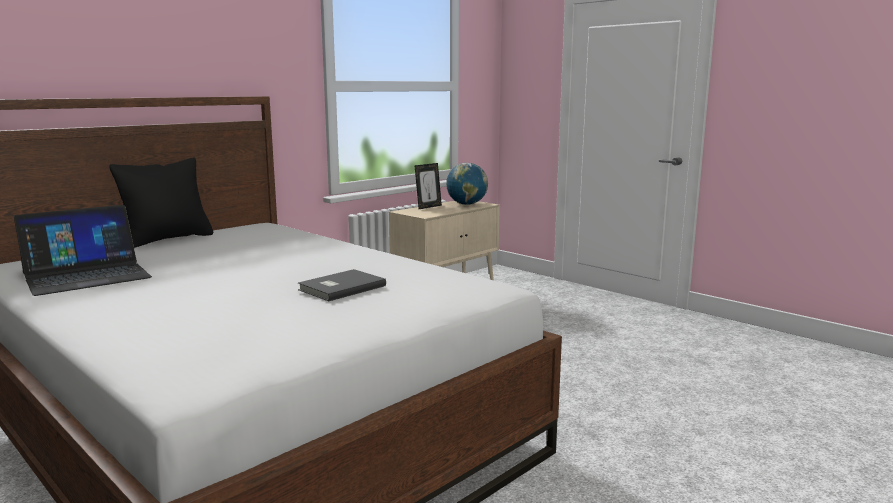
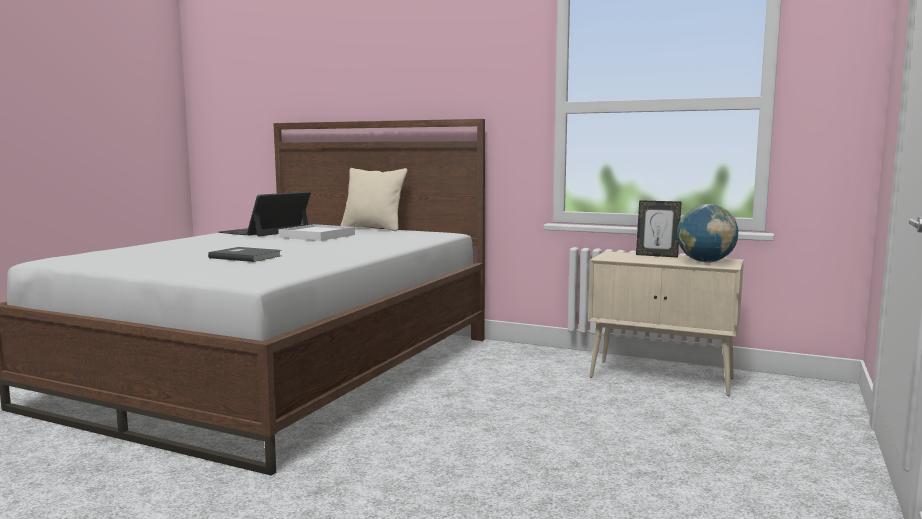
camera: 70 degrees right, 5 degrees down
(86, 275) = (265, 231): laptop -> laptop turned 90 degrees clockwise
(168, 239) = (373, 228): black pillow -> beige pillow
(198, 259) = (317, 236): none -> white tray

